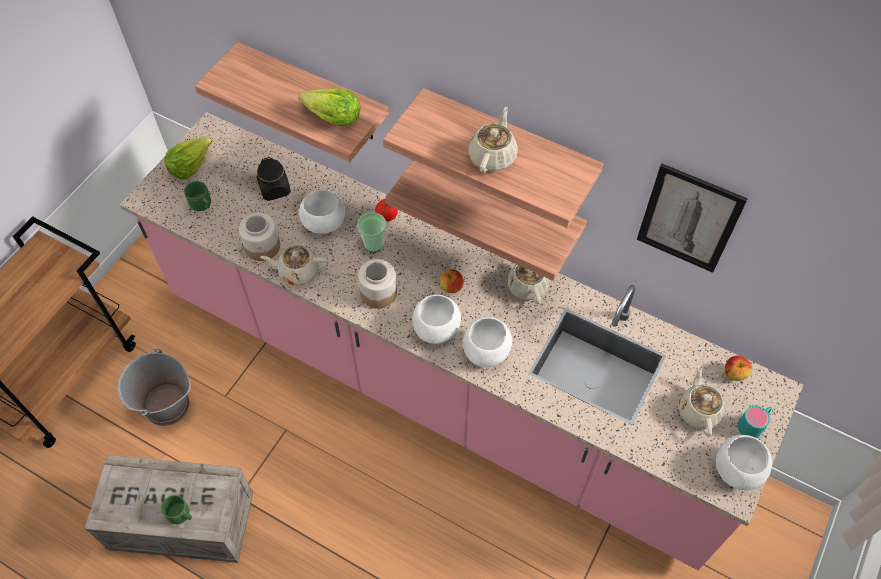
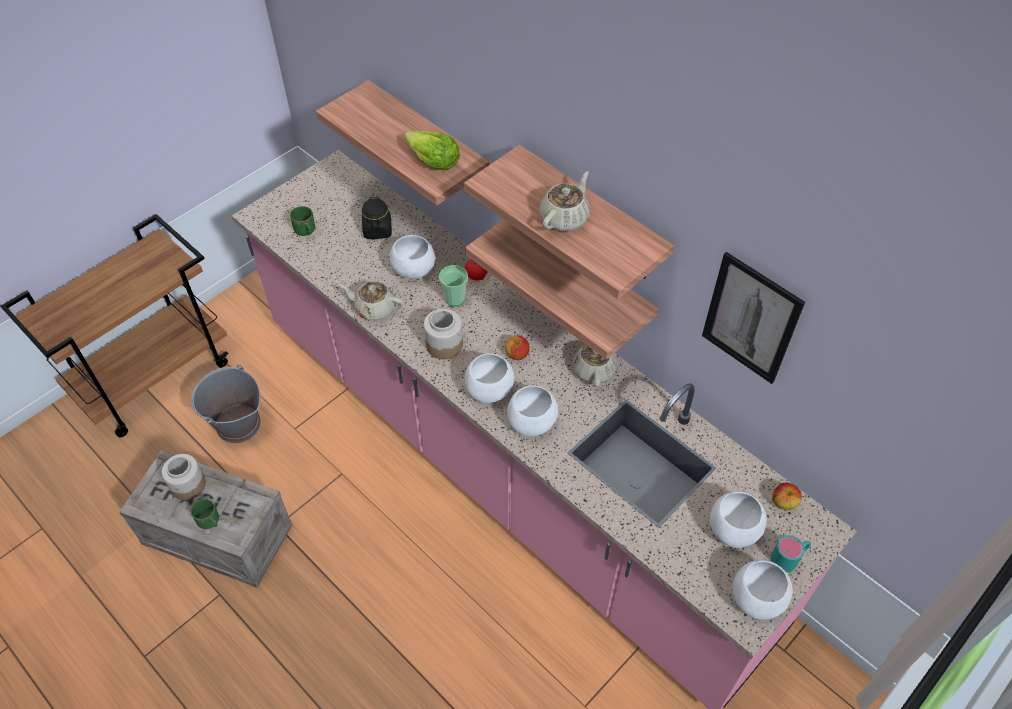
camera: 15 degrees right, 5 degrees down
(190, 165) = (307, 194): lettuce -> none
(263, 246) = (349, 279): jar -> jar (188, 485)
(698, 410) = (734, 530): beige teapot -> white bowl

